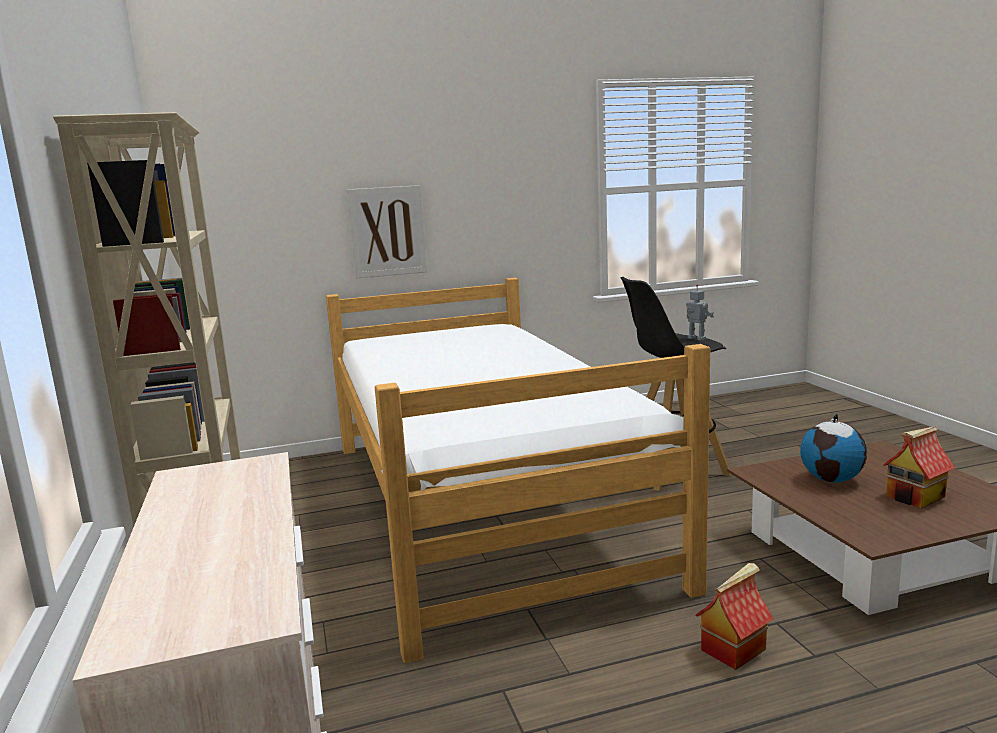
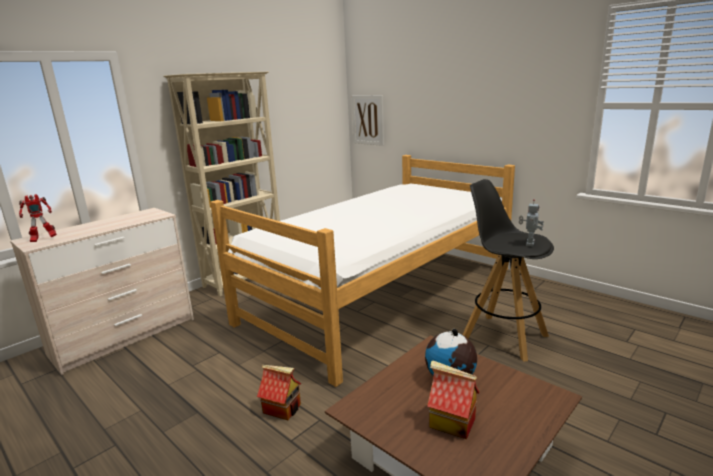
camera: 60 degrees right, 5 degrees up
(199, 608) = (43, 239): none -> toy robot
(387, 231) = (440, 121): picture -> picture (368, 120)

